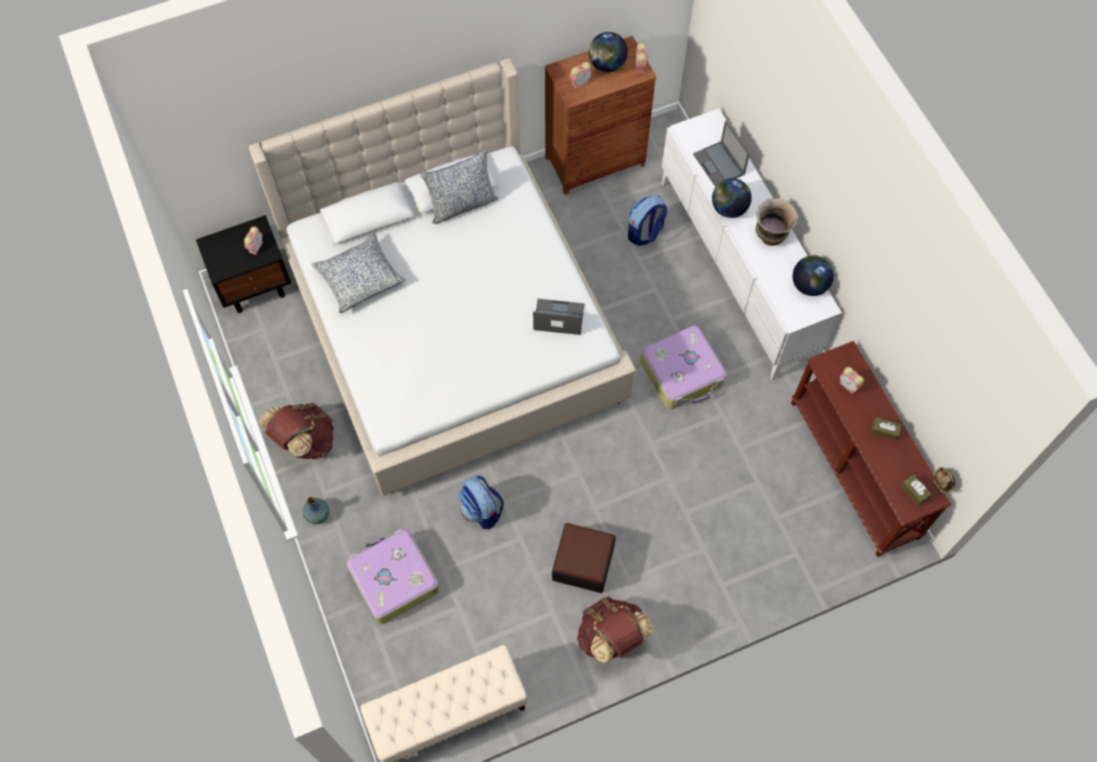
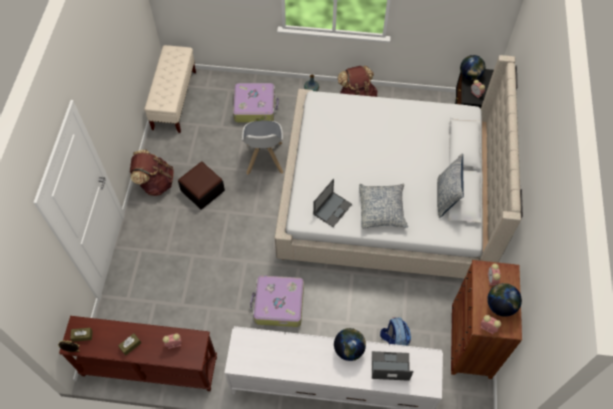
camera: 120 degrees right, 5 degrees down
(359, 278) = (420, 124): pillow -> pillow (382, 210)
(481, 510) = (264, 159): backpack -> chair
(770, 236) = (310, 363): vase -> none
(809, 285) = (257, 364): globe -> globe (470, 76)

